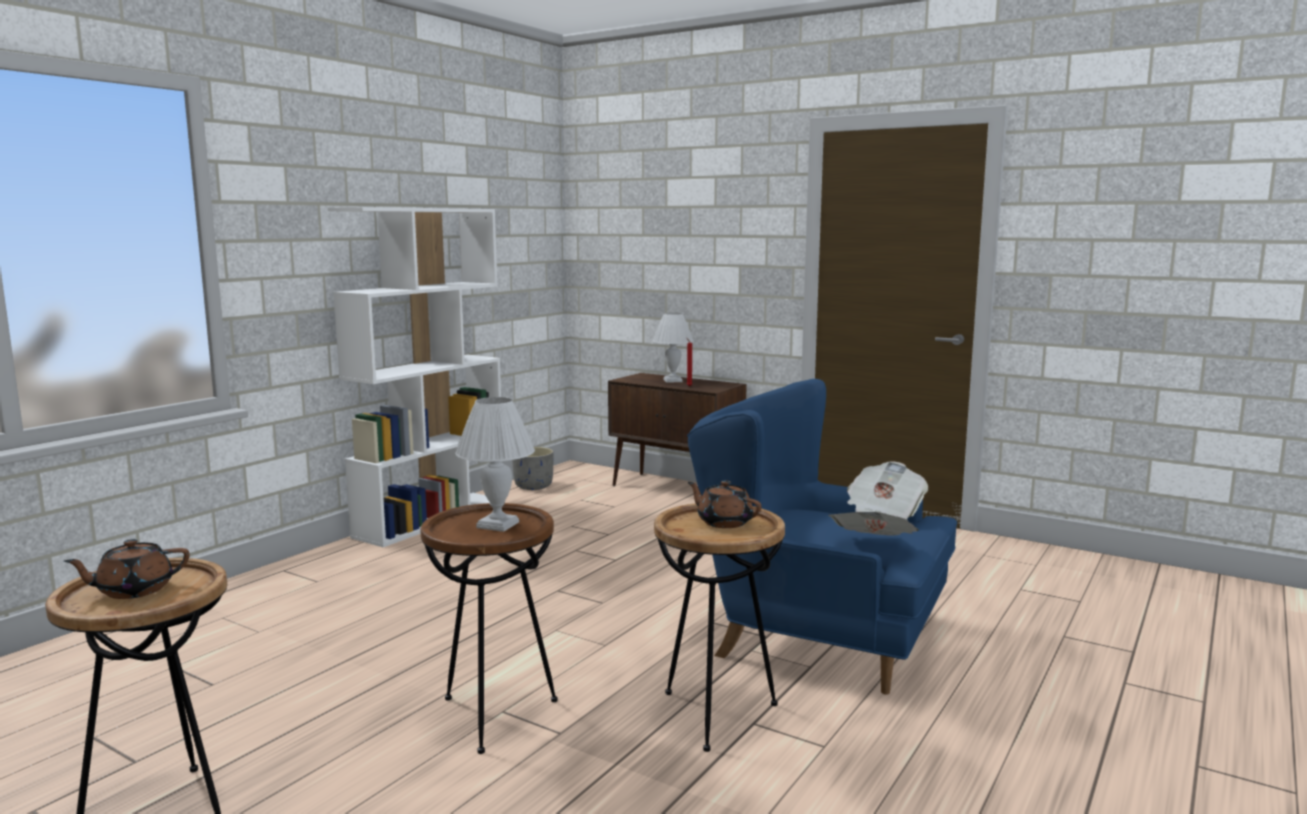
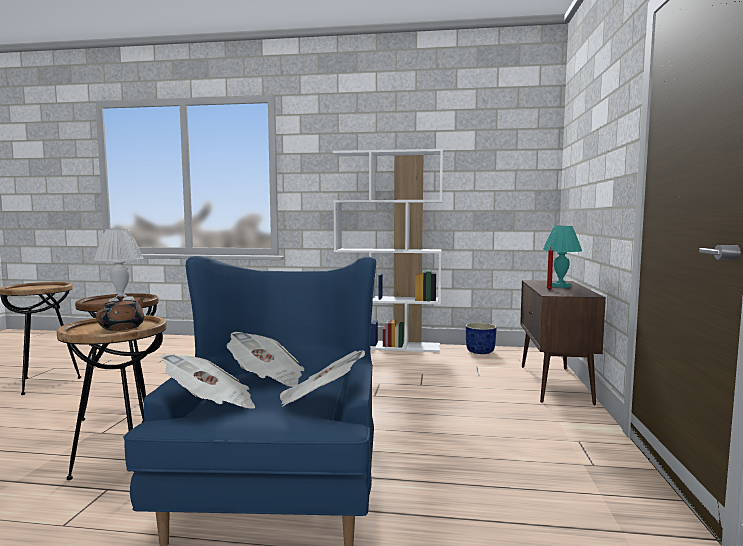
camera: 65 degrees right, 5 degrees down
(134, 590) = (37, 287): brown teapot -> none
(534, 486) = (480, 351): grey planter -> blue planter
(672, 381) = (559, 286): white table lamp -> turquoise table lamp
(800, 526) = (268, 378): none -> newspaper

